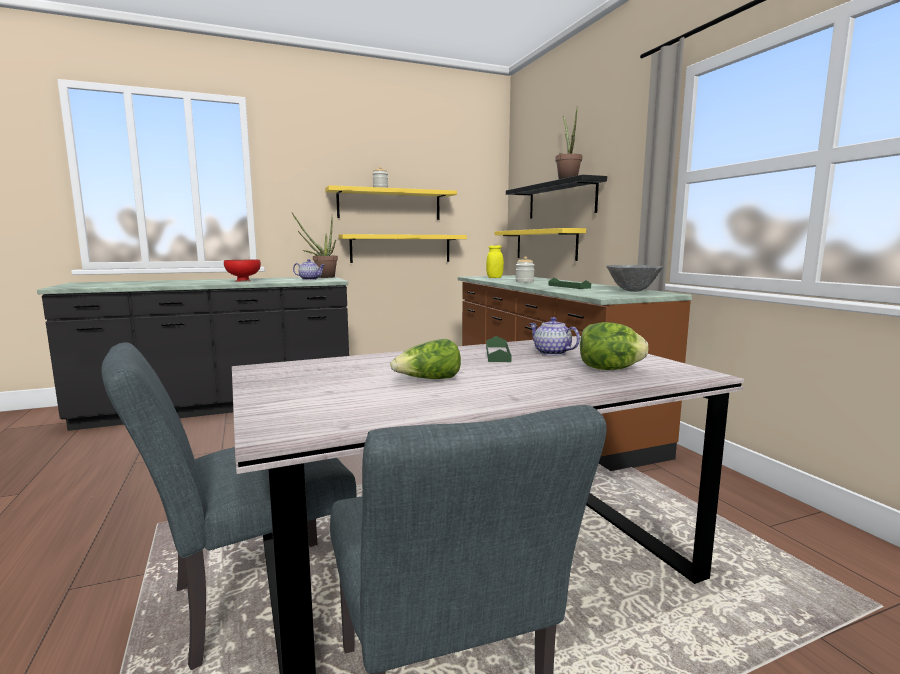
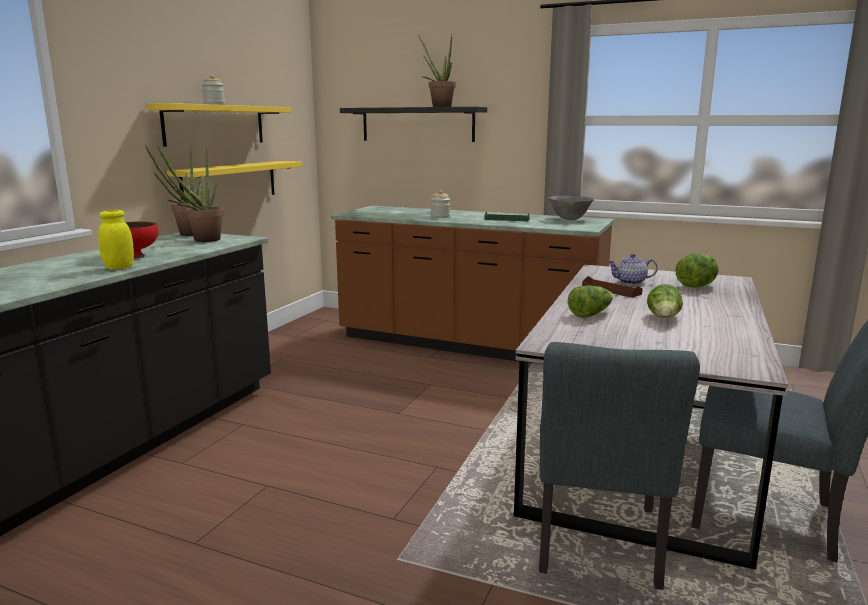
camera: 45 degrees left, 5 degrees up
(310, 279) = (202, 240): teapot -> potted plant
(389, 362) = (590, 314): none -> lettuce
(494, 277) = (379, 213): yellow jar -> yellow jar (119, 268)
(497, 354) = (611, 290): green tray -> brown tray
(545, 244) = (393, 170): yellow shelf -> none

